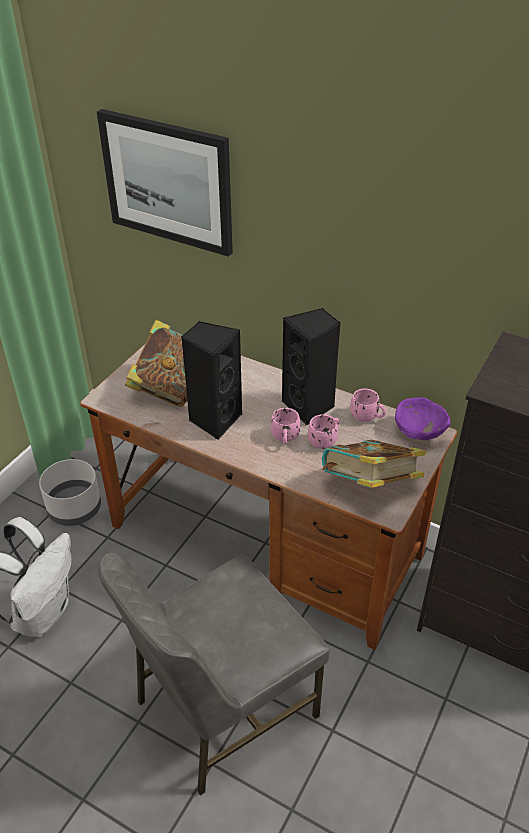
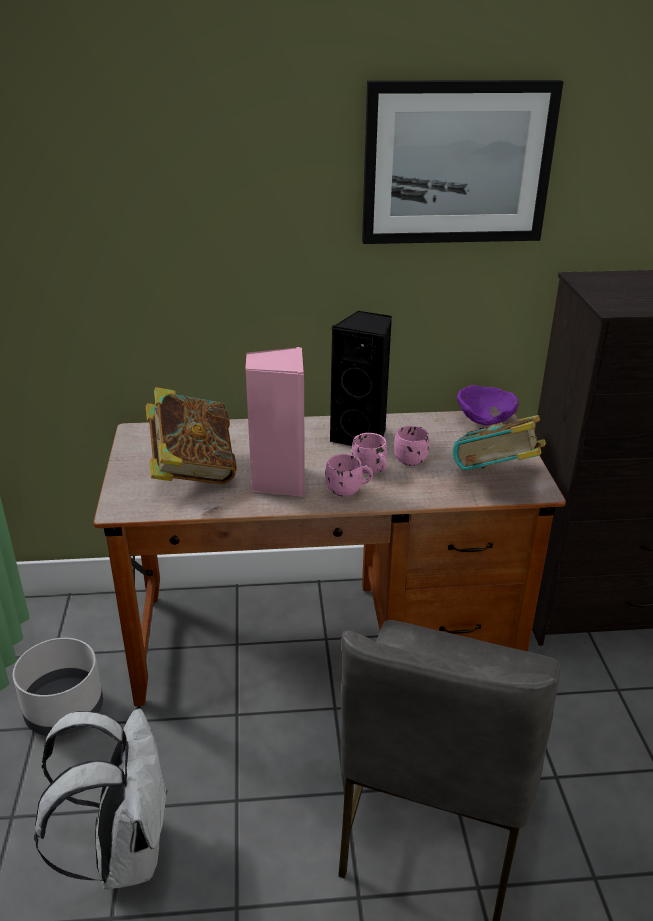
camera: 35 degrees left, 10 degrees down
(168, 182) = (118, 214): picture -> picture (457, 163)
(214, 420) = (278, 481): black speaker -> pink speaker
(367, 417) = (425, 426): pink mug -> pink mug (348, 490)

